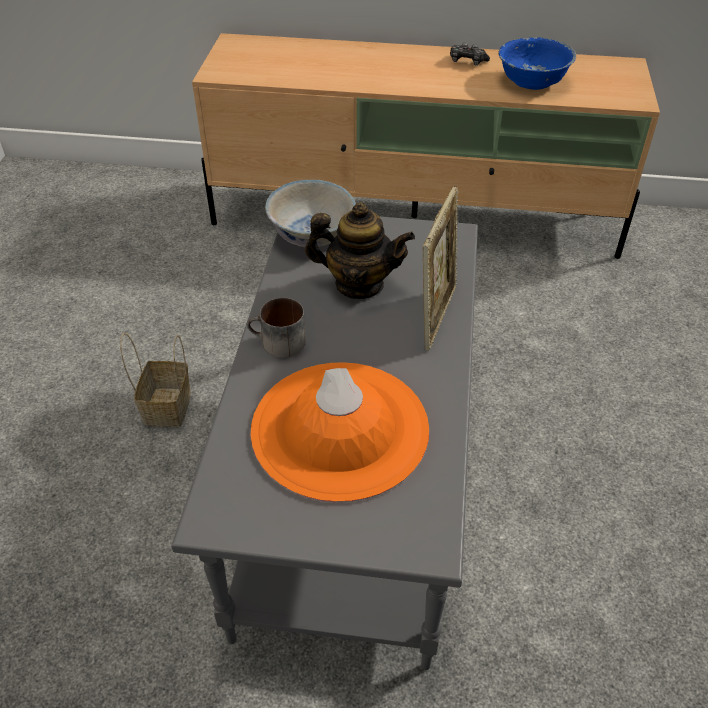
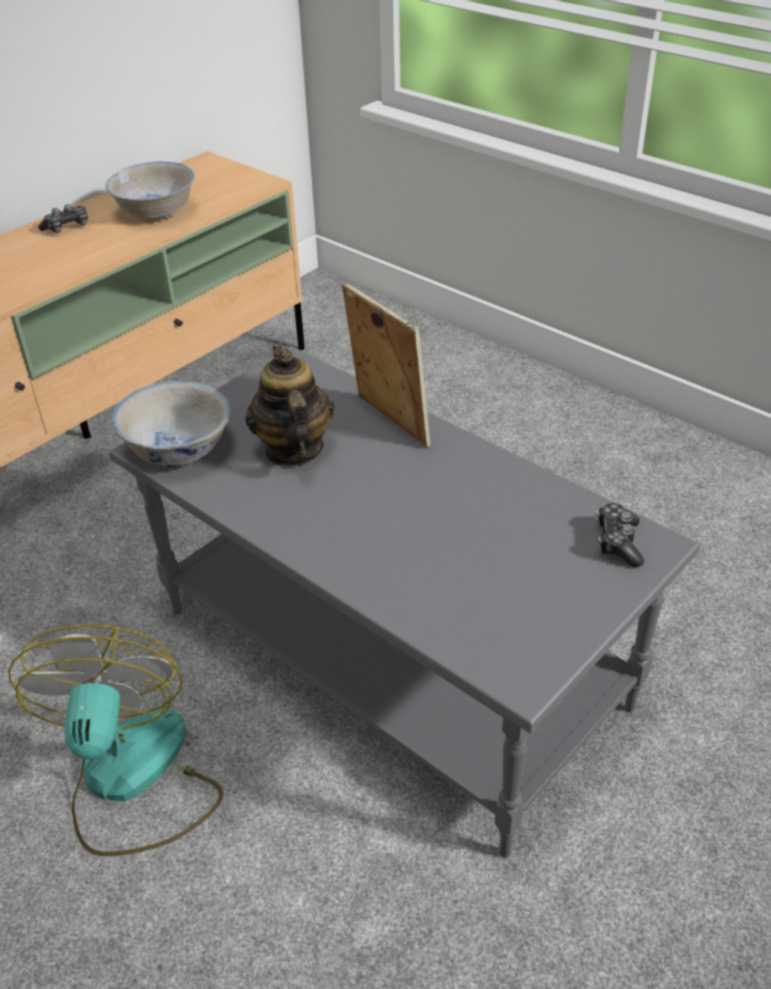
camera: 55 degrees left, 5 degrees down
(167, 406) = (131, 780): basket -> fan
(277, 344) = (320, 539): mug -> none
(339, 429) = (477, 543): orange hat -> none
(359, 284) = (293, 450): teapot -> teapot turned 60 degrees counterclockwise
(412, 518) = (618, 542): none -> game controller
(533, 81) = (156, 212): blue bowl -> white bowl

